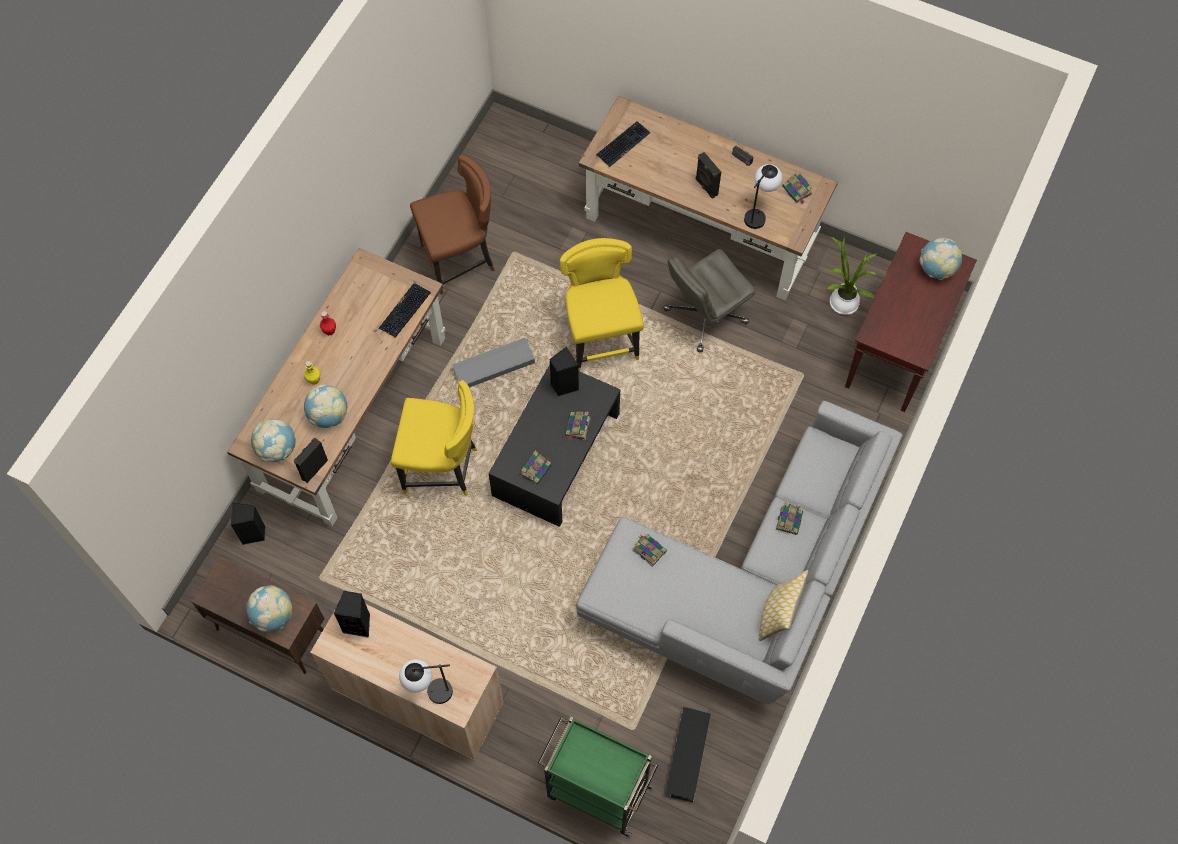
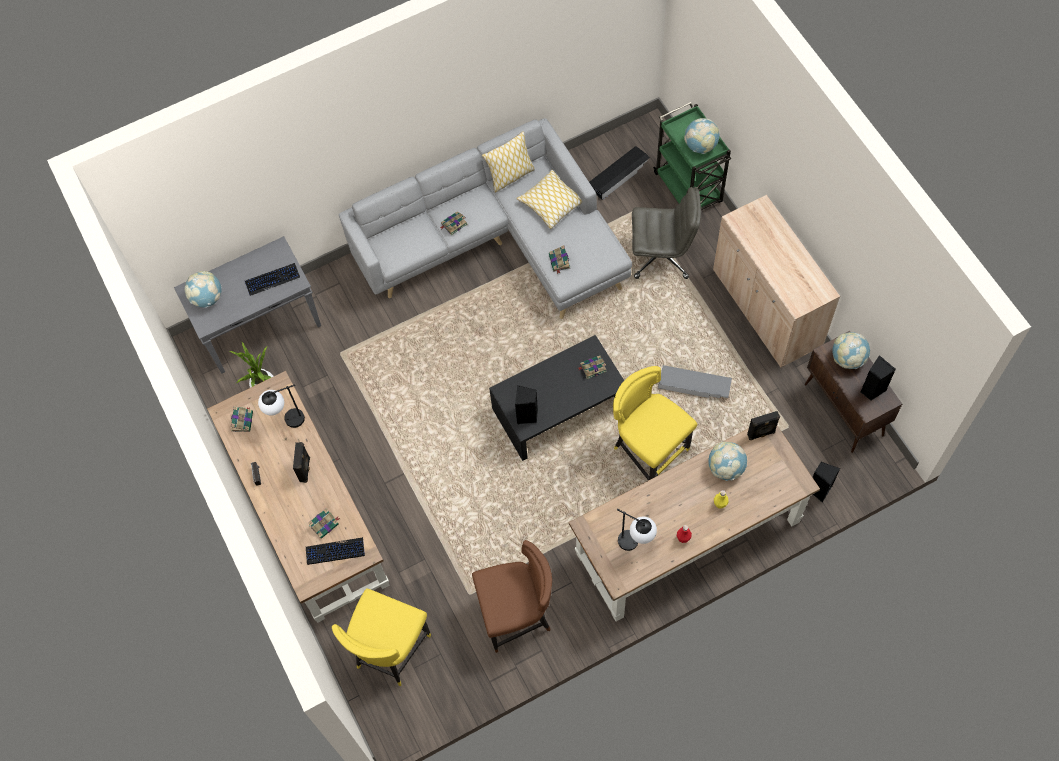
camera: 140 degrees left, 0 degrees up
(277, 449) = (780, 466): globe -> globe (700, 146)
(358, 624) = (796, 294): black speaker -> black speaker (871, 389)
(404, 311) = (613, 517): keyboard -> keyboard (272, 279)
(429, 693) = (775, 226): table lamp -> table lamp (636, 544)
(460, 260) = (517, 616): brown chair -> brown chair turned 150 degrees clockwise
(493, 366) = (555, 505): grey storage box -> grey storage box (694, 385)
(577, 427) = (541, 379): book -> book (324, 524)
(601, 339) = (459, 474): yellow chair -> yellow chair (390, 651)
(705, 316) = (369, 441): grey office chair -> grey office chair (662, 255)
(709, 611) = (551, 203): none -> pillow
(897, 350) = (261, 327): brown console table -> grey console table

